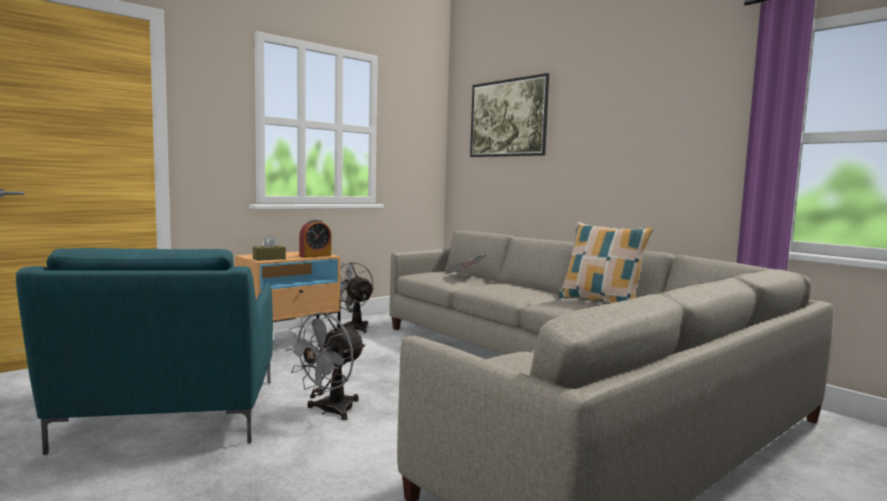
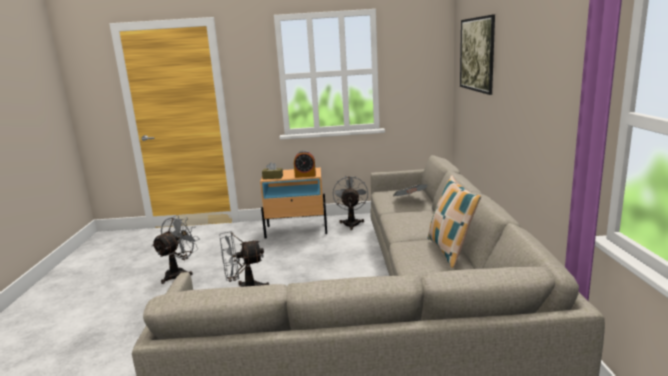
camera: 40 degrees right, 10 degrees up
(171, 416) = (179, 273): turquoise armchair -> grey fan

